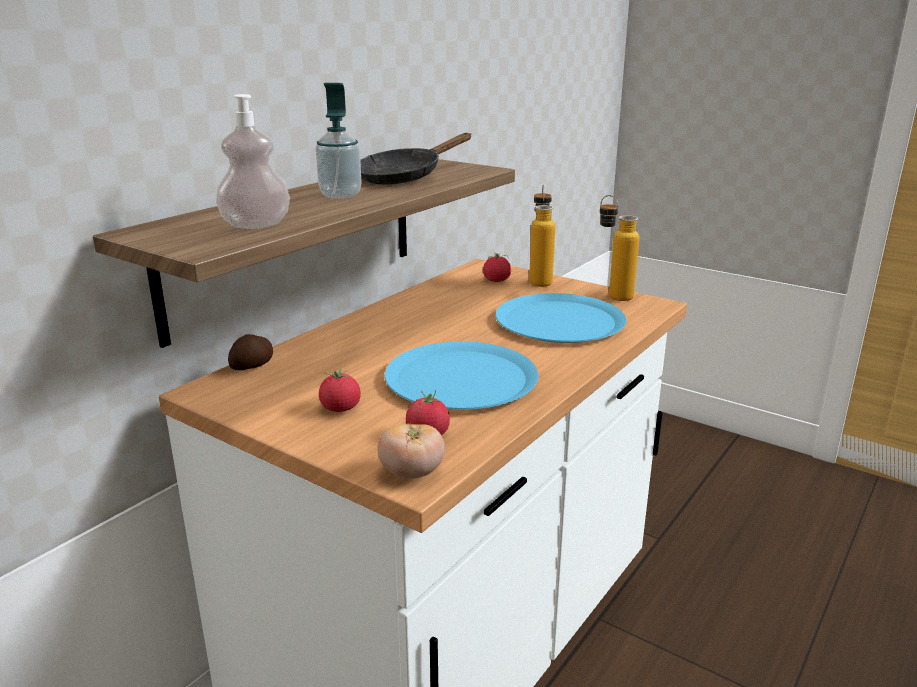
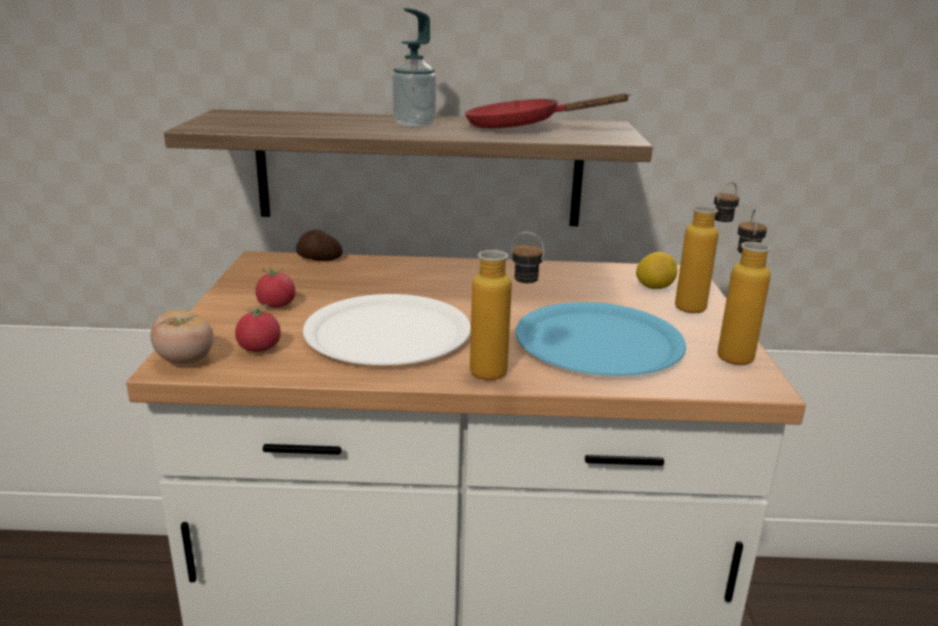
camera: 55 degrees right, 0 degrees up
(256, 225) = (281, 125): soap dispenser -> none
(405, 177) = (522, 127): black frying pan -> red frying pan
(461, 378) = (387, 332): blue plate -> white plate
(496, 281) = (654, 288): tomato -> lemon
(579, 361) = (502, 376): none -> bottle

